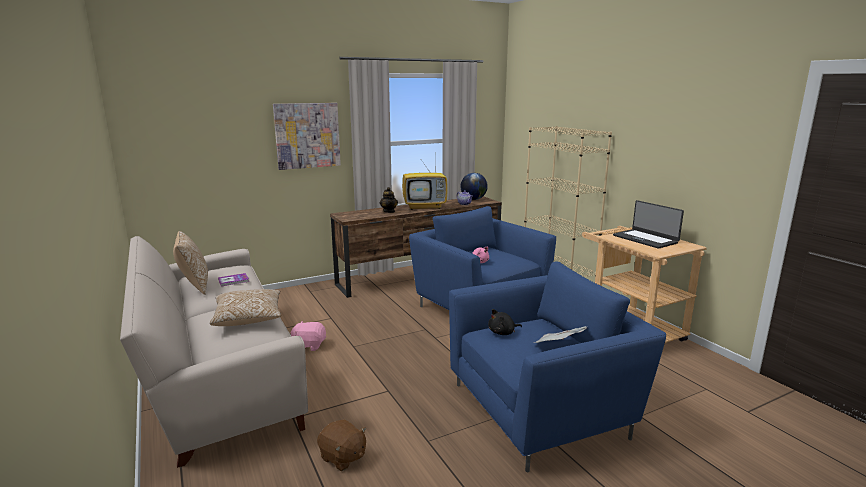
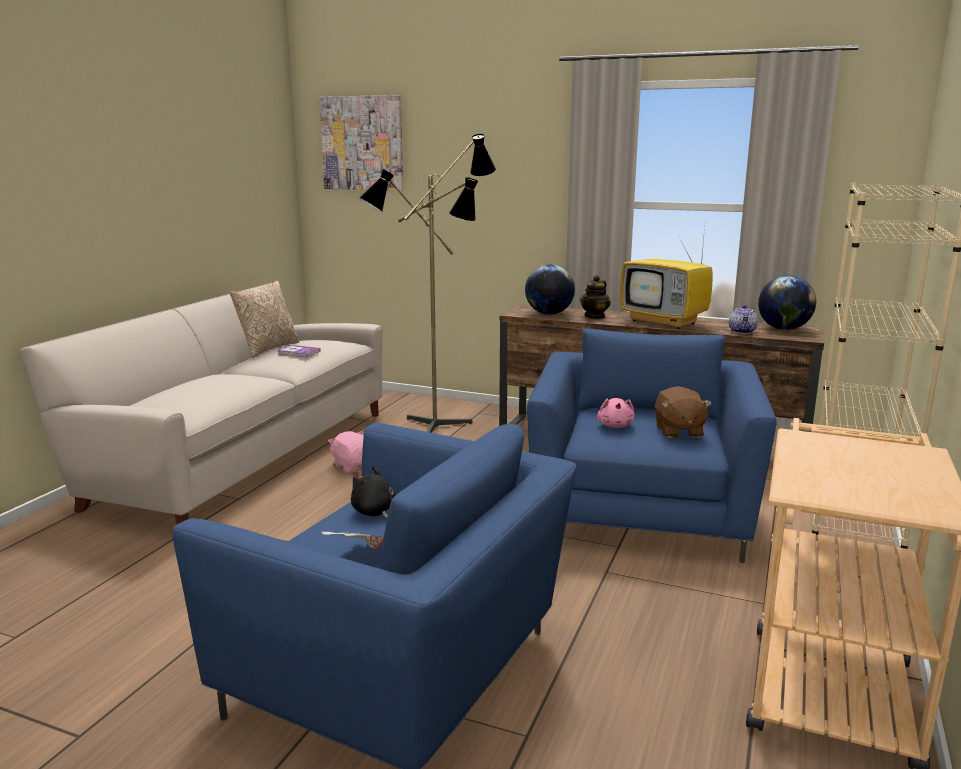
camera: 50 degrees right, 0 degrees up
(248, 318) = (214, 387): pillow -> none
(307, 135) = (512, 182): picture -> picture (362, 143)
(309, 308) = (438, 430): none -> floor lamp
(342, 457) = (150, 578): brown plush toy -> brown plush toy (678, 431)
(364, 215) = (549, 314): none -> globe
(645, 239) = (867, 465): laptop -> none

